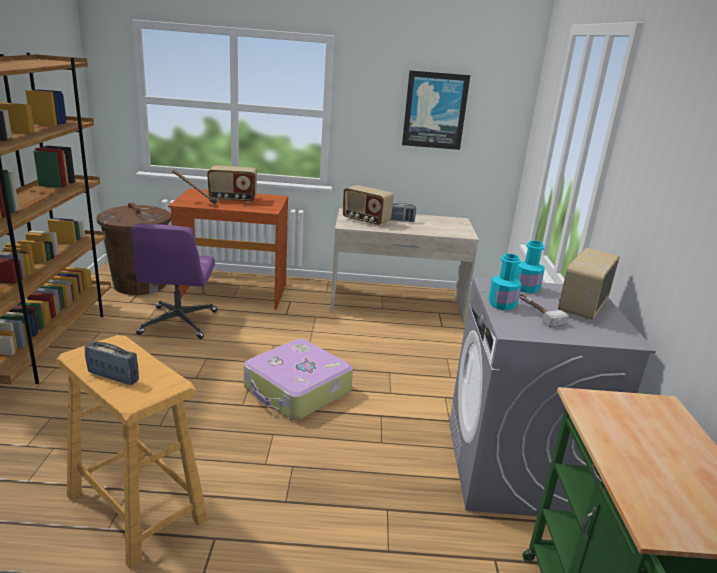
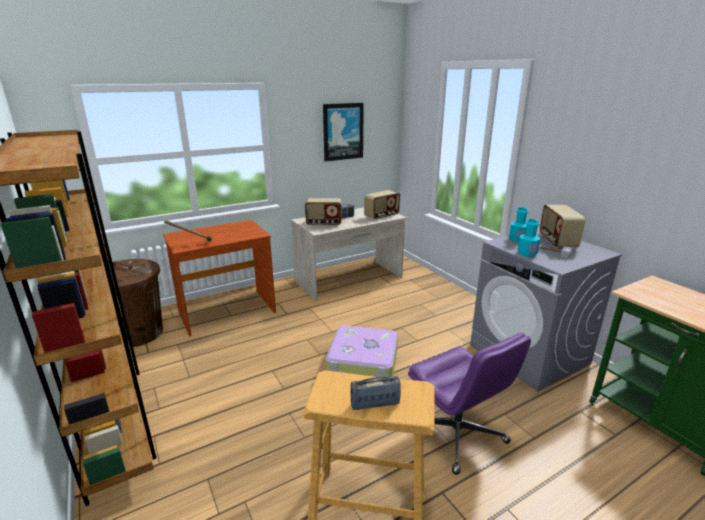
camera: 30 degrees left, 0 degrees up
(178, 323) = (214, 352): purple office chair -> purple office chair (457, 434)
(232, 199) = (217, 234): radio -> radio (382, 216)

